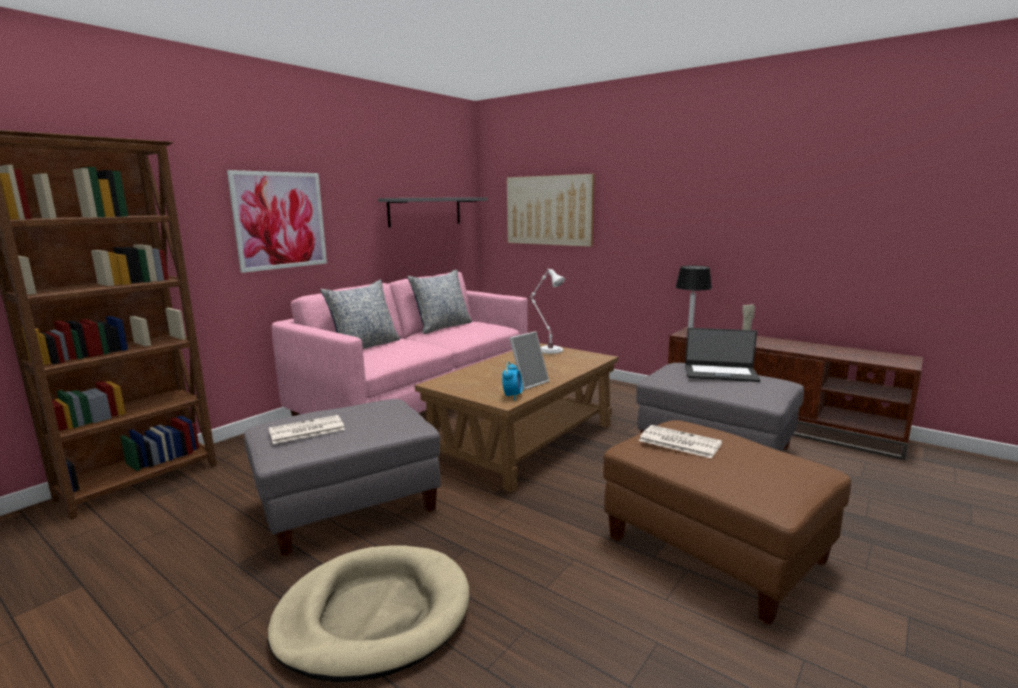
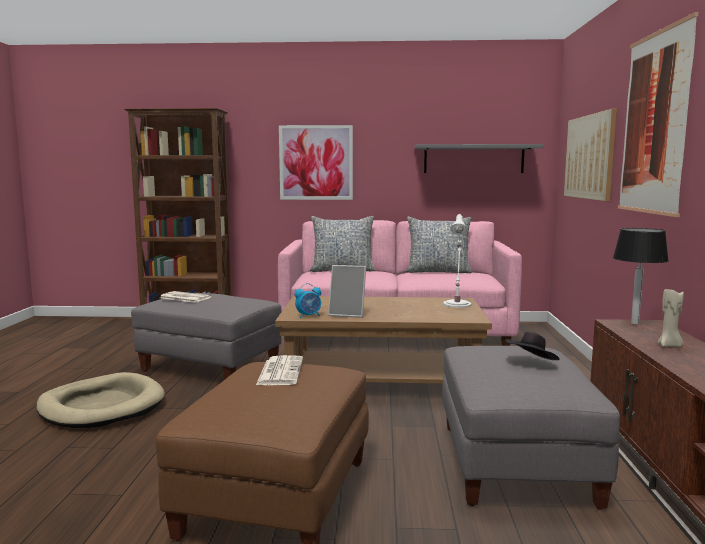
camera: 55 degrees right, 5 degrees down
(657, 189) = (654, 123): none -> picture
(720, 373) = (531, 363): laptop -> black hat

